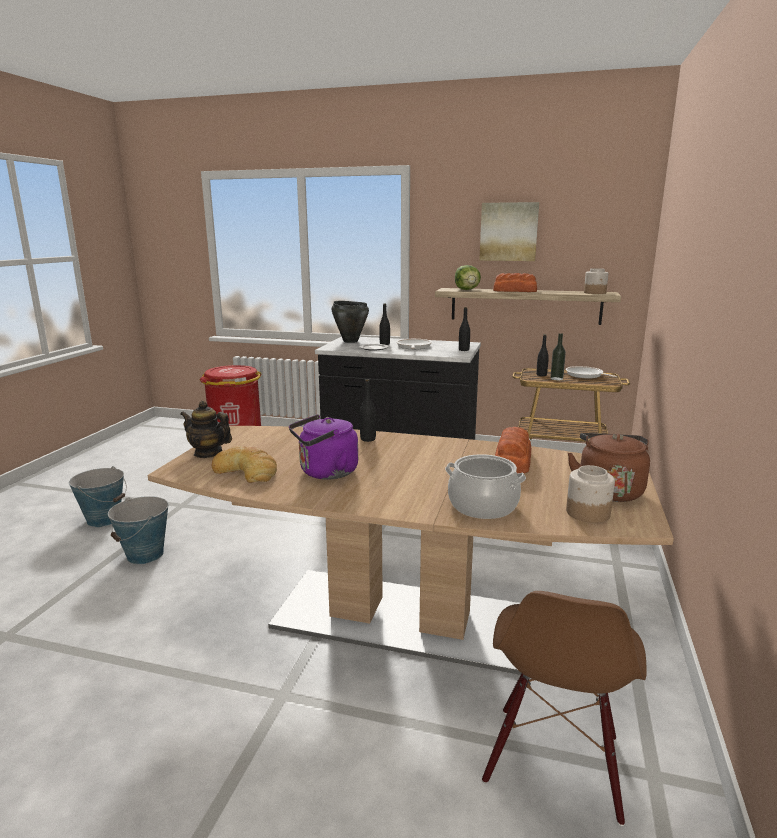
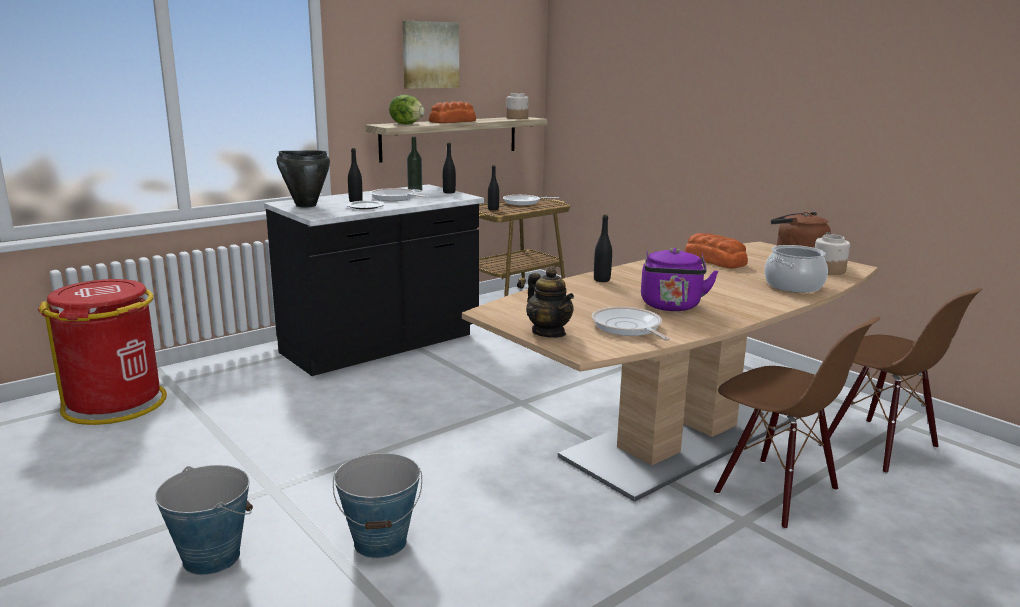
camera: 55 degrees left, 0 degrees up
(208, 453) = (549, 332): teapot -> teapot turned 90 degrees counterclockwise
(247, 471) = (628, 328): bread -> frying pan
(354, 702) = (775, 492): none -> brown chair
(556, 378) = (513, 209): bottle -> bottle (415, 190)

